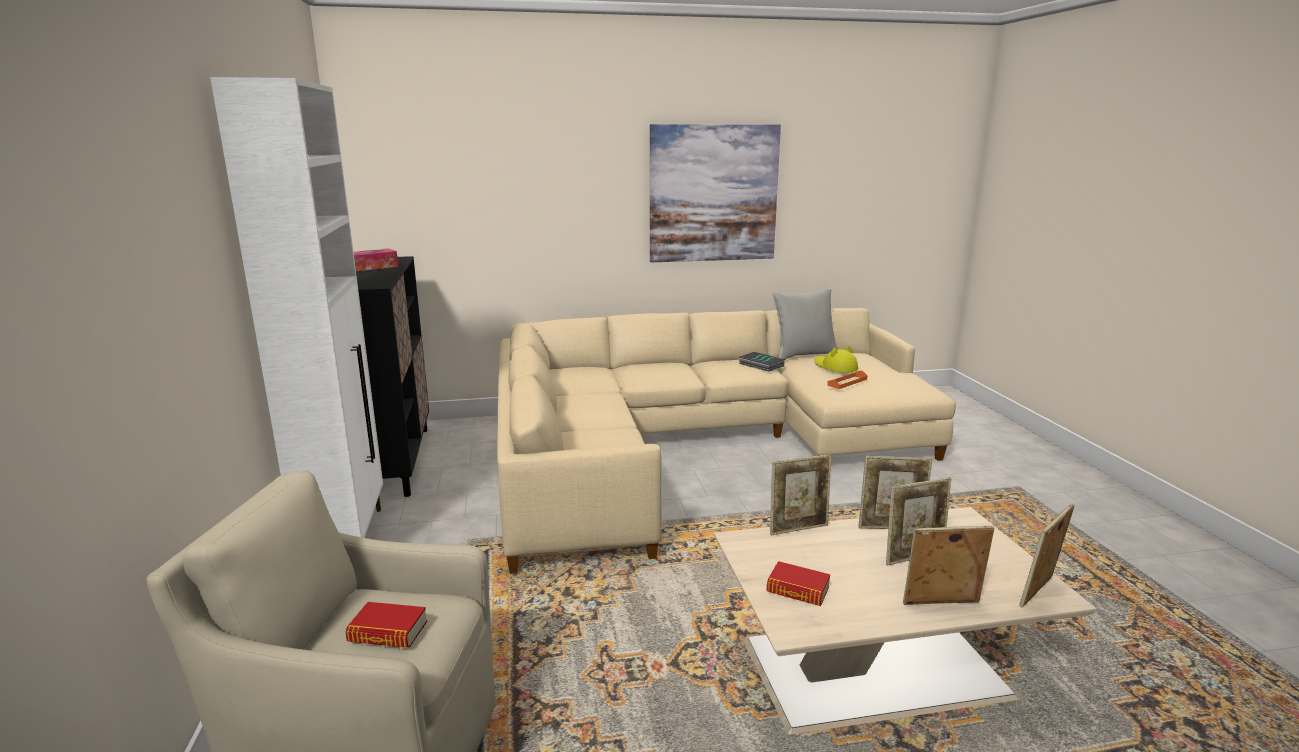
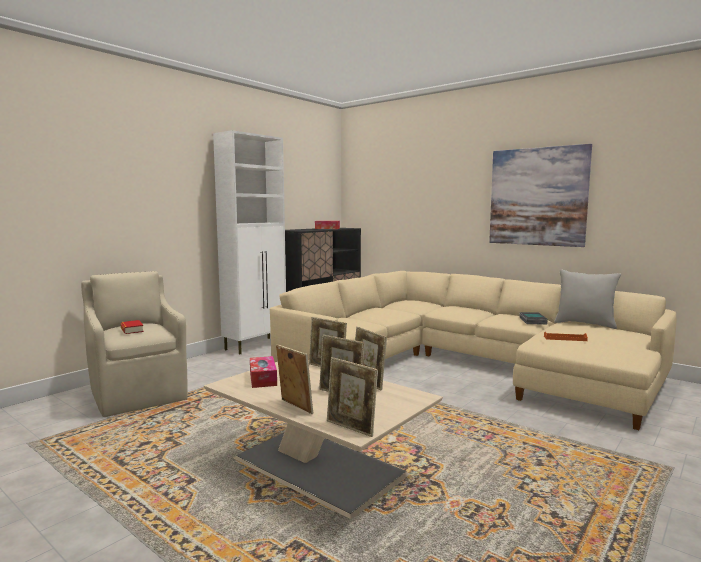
camera: 50 degrees right, 10 degrees down
(797, 589) = (263, 378): book -> tissue box
(835, 367) = (583, 331): yellow hat -> none
(1039, 593) = (351, 428): picture frame -> picture frame turned 150 degrees counterclockwise

